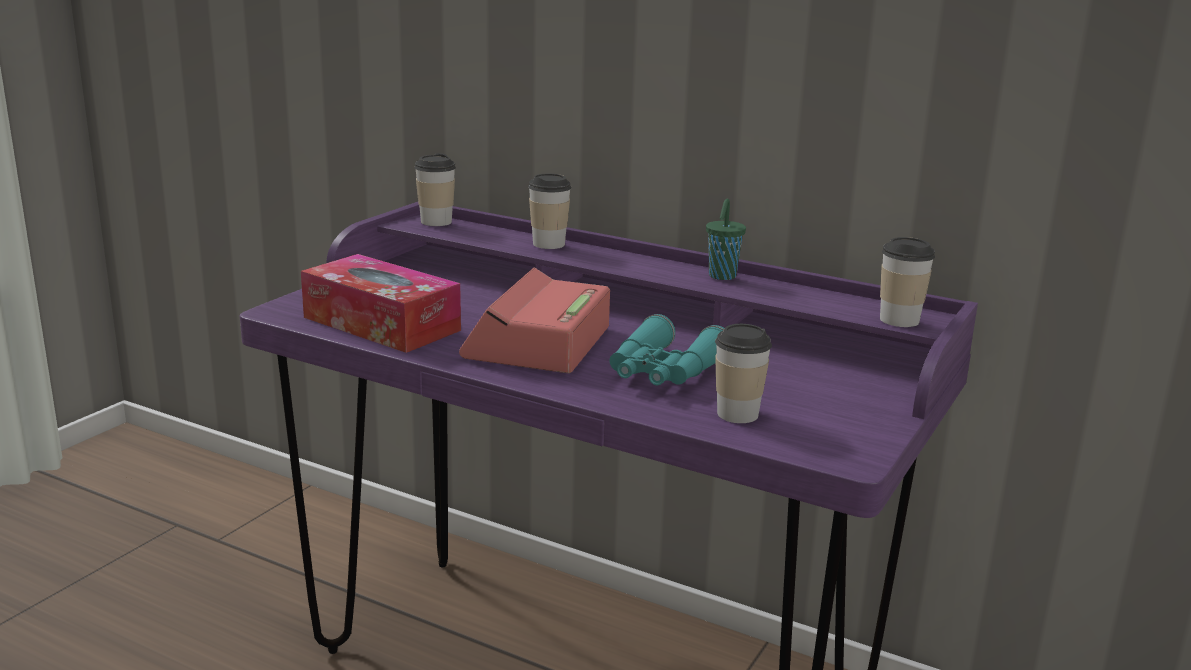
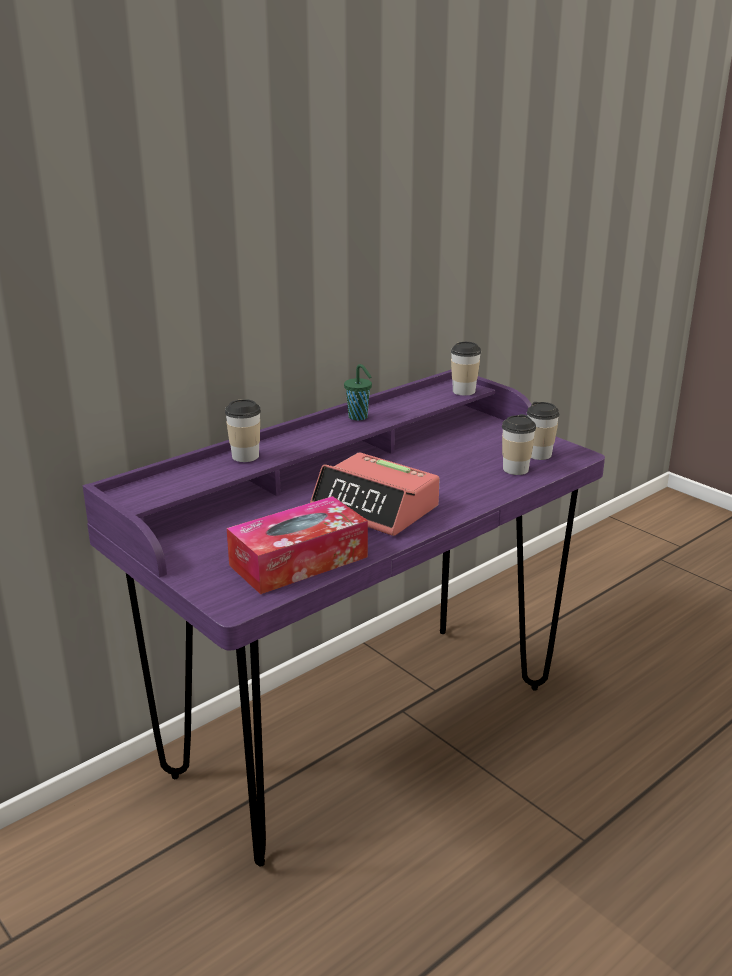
camera: 70 degrees left, 5 degrees up
(436, 222) = (142, 490): cup -> cup (539, 454)
(664, 372) = (446, 477): turquoise binoculars -> none

